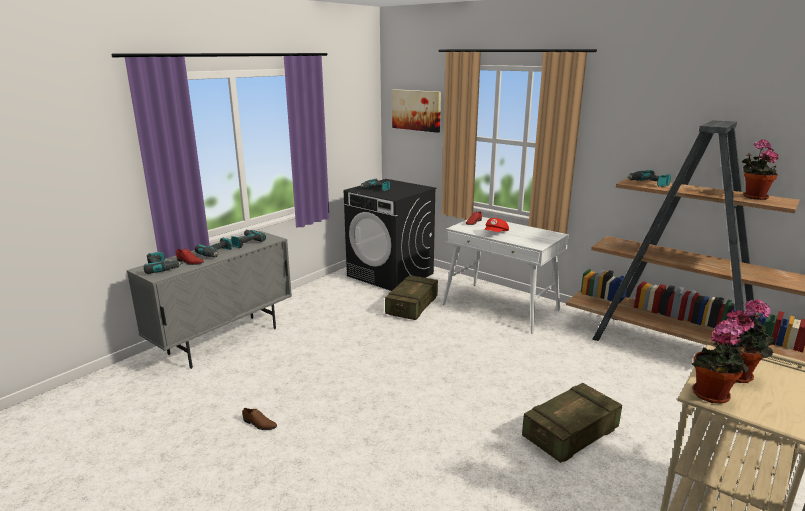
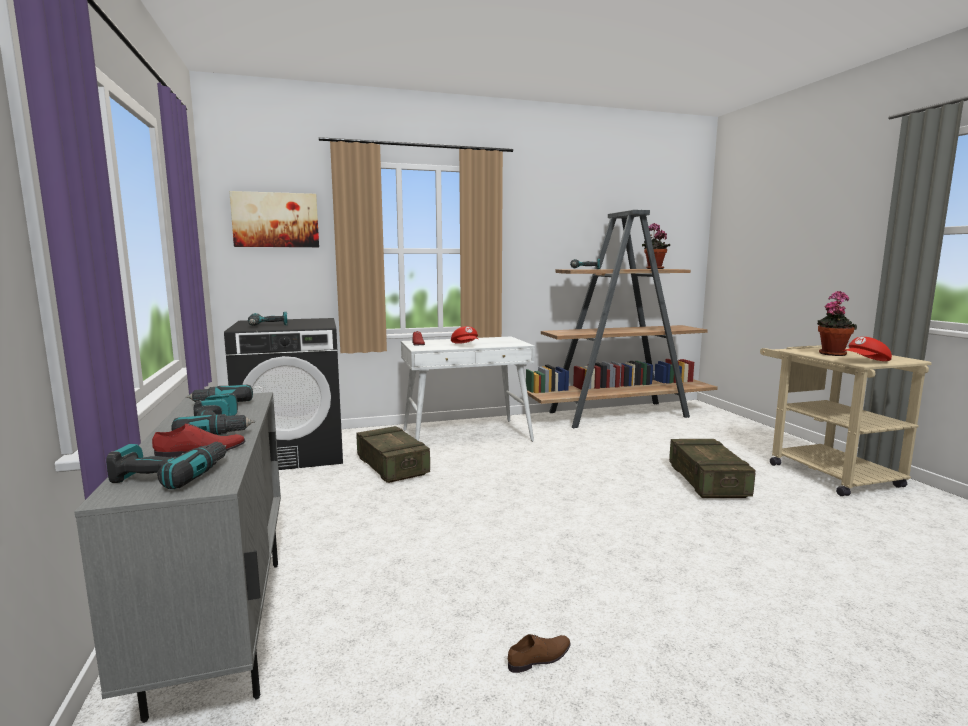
camera: 55 degrees left, 10 degrees down
(712, 397) = (866, 361): potted plant -> red cap

